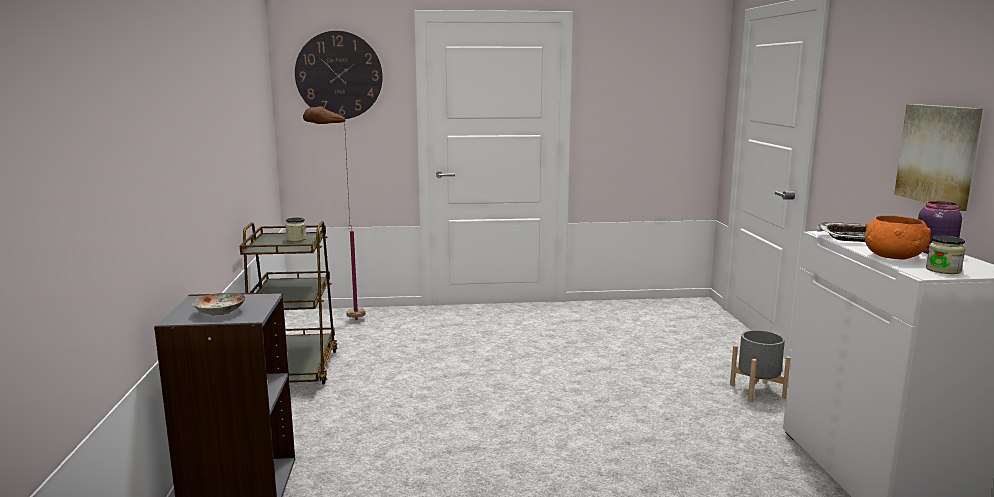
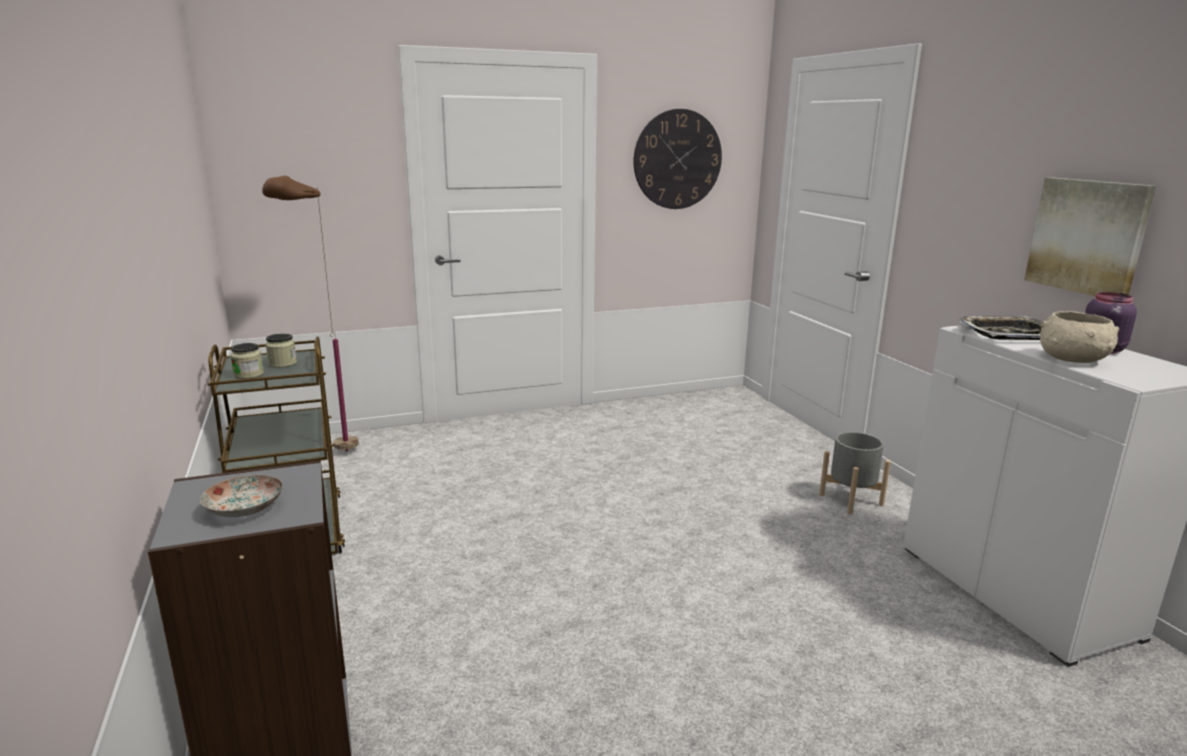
camera: 15 degrees left, 5 degrees up
(339, 75) = (299, 132): wall clock -> wall clock (677, 159)
(893, 257) = (1072, 359): orange bowl -> beige bowl
(943, 270) = (1142, 375): jar -> jar (248, 374)

